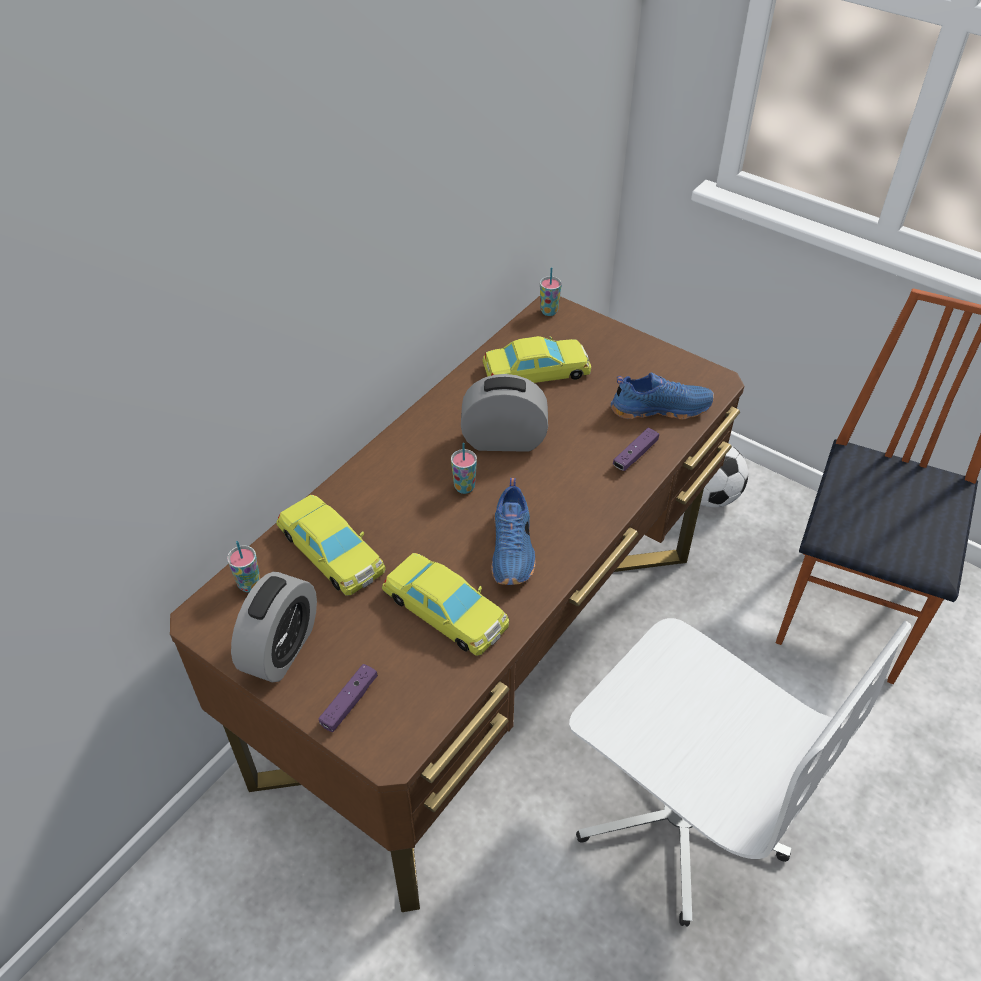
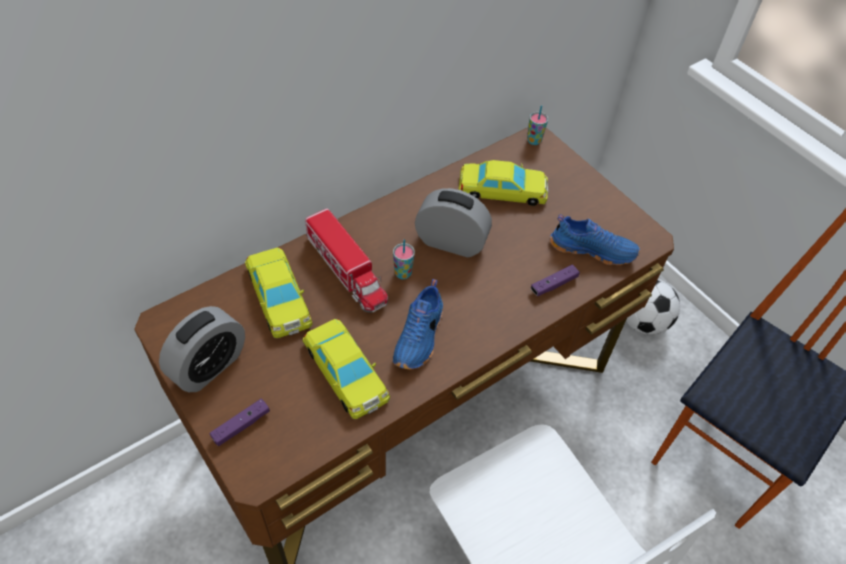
camera: 15 degrees right, 5 degrees up
(249, 584) = (207, 306): cup -> none
(398, 501) = (346, 270): none -> toy truck

